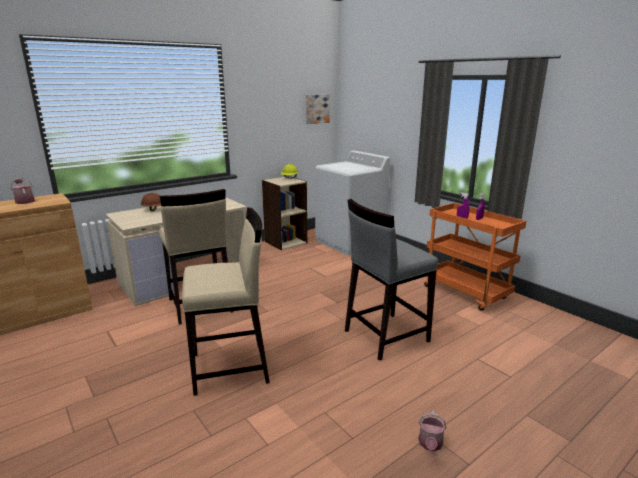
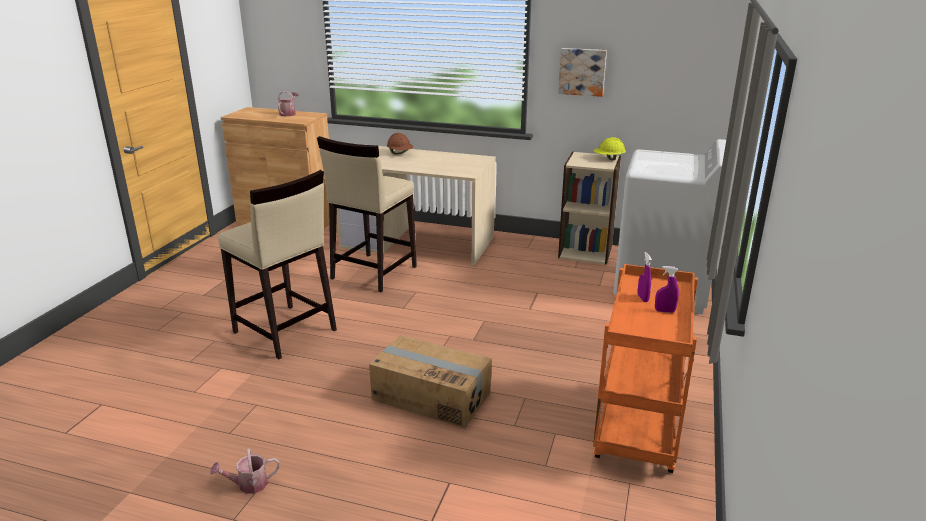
camera: 55 degrees right, 5 degrees up
(317, 108) = (696, 56): picture -> picture (582, 71)
(385, 336) = (431, 396): grey stool -> cardboard box

